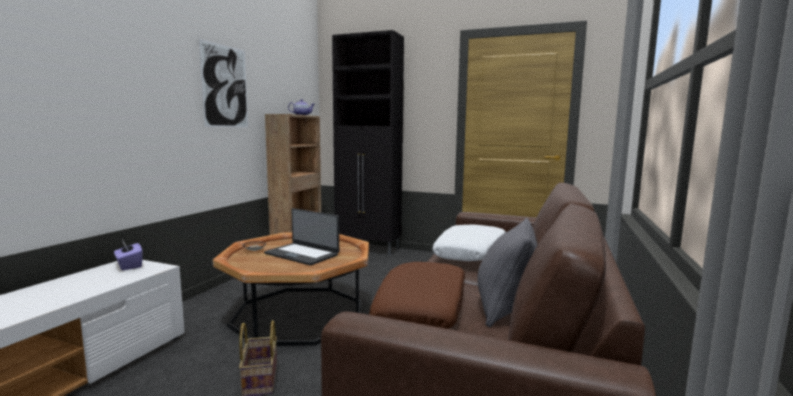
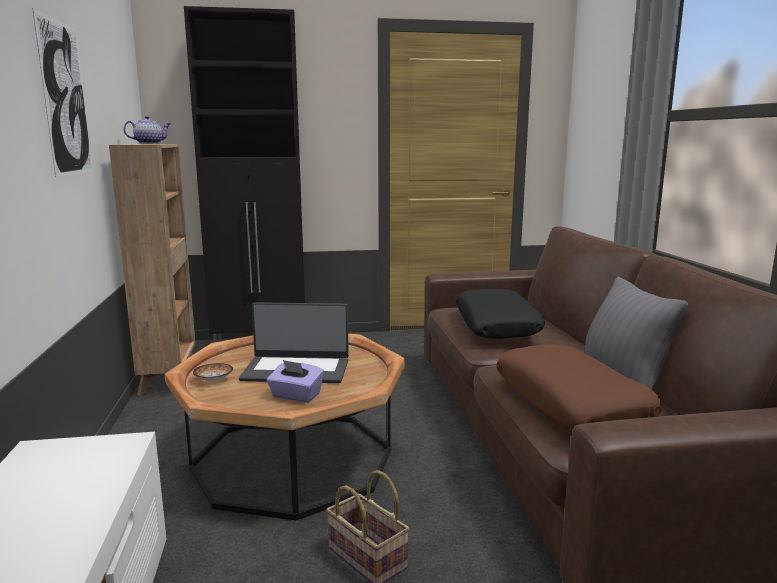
camera: 30 degrees left, 5 degrees up
(129, 265) = (59, 454): purple tissue box -> purple tissue box (296, 396)
(471, 253) = (497, 326): white pillow -> black pillow

